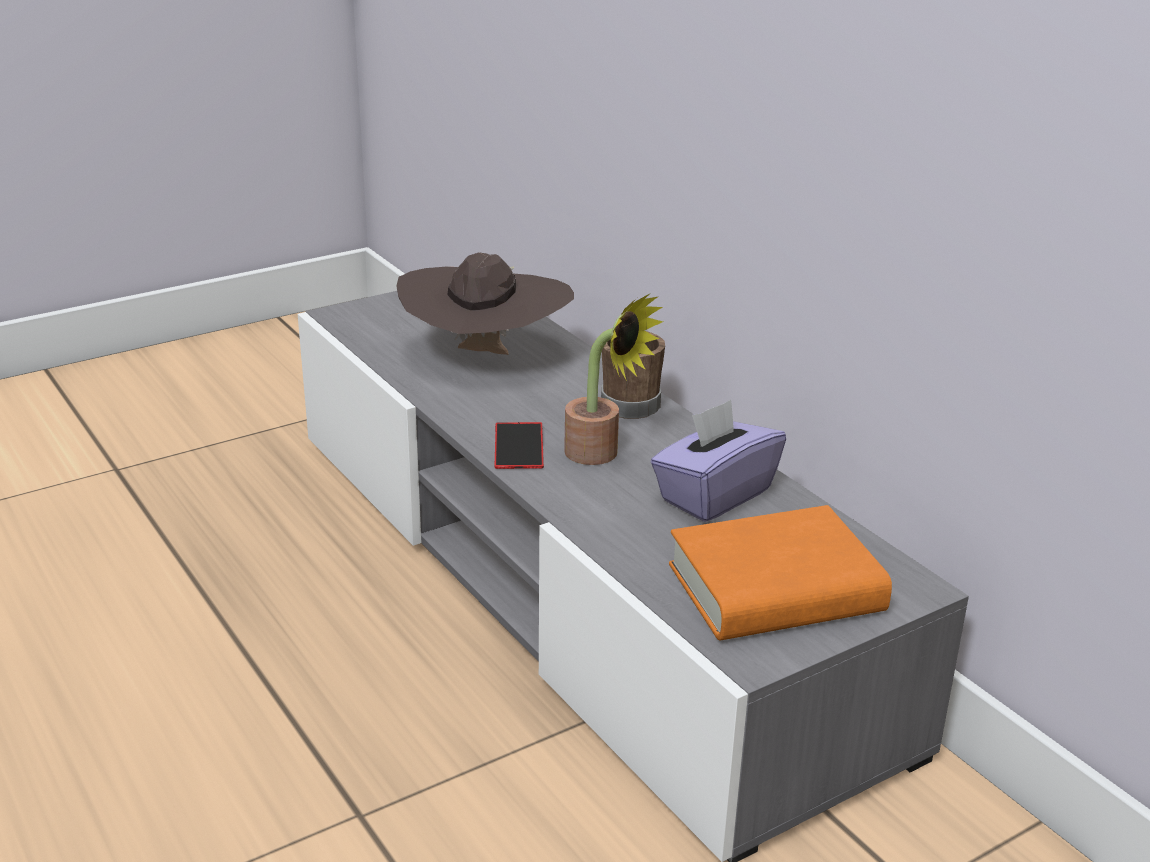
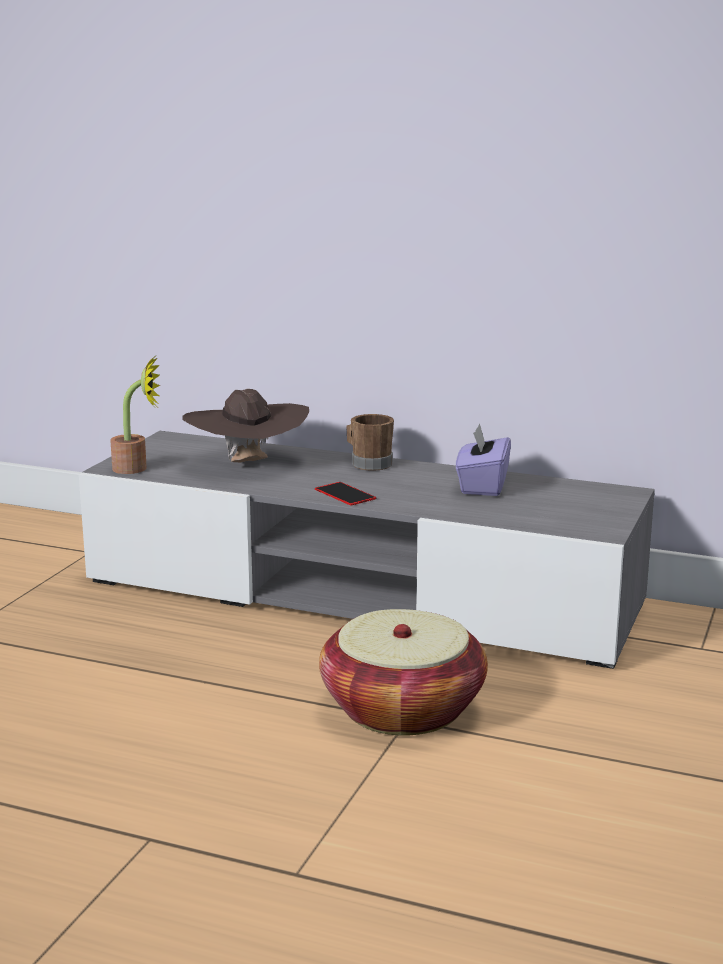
camera: 35 degrees left, 10 degrees down
(376, 794) = (402, 709): none -> basket
(601, 455) = (396, 486): potted plant -> potted plant (137, 468)
(775, 589) = (573, 509): orange book -> none

